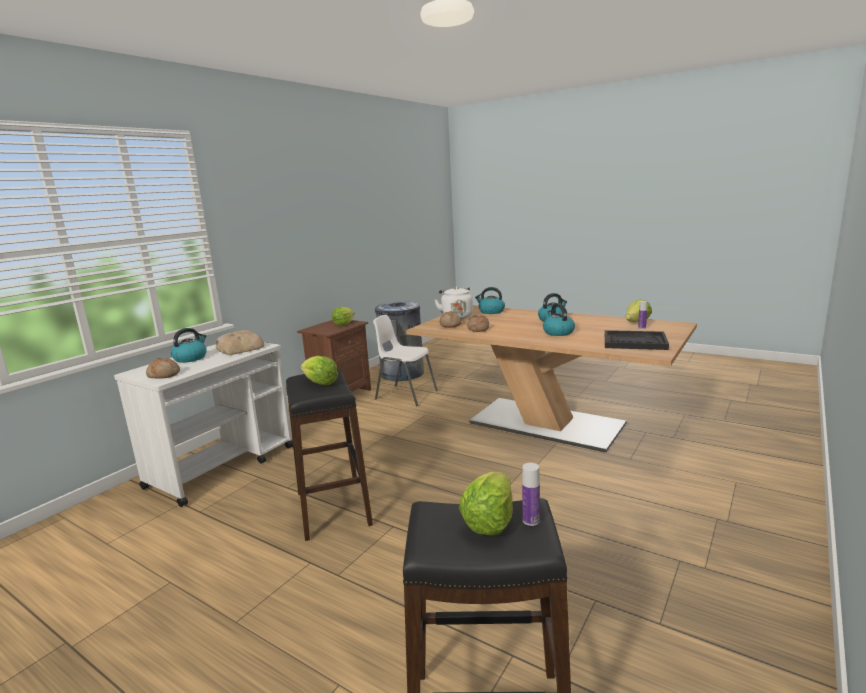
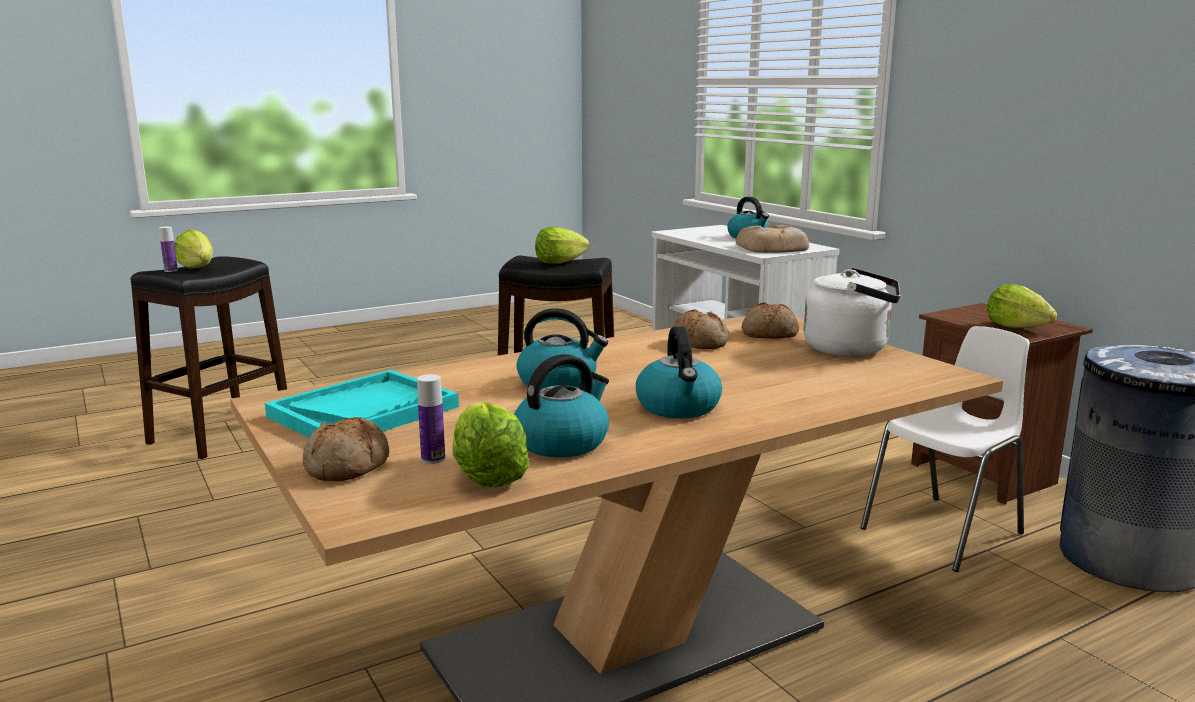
camera: 115 degrees right, 0 degrees up
(164, 375) = (690, 232): bread -> bread (348, 467)
(491, 311) = (867, 380): kettle -> kettle (562, 442)
(634, 342) = (364, 411): black tray -> turquoise tray

